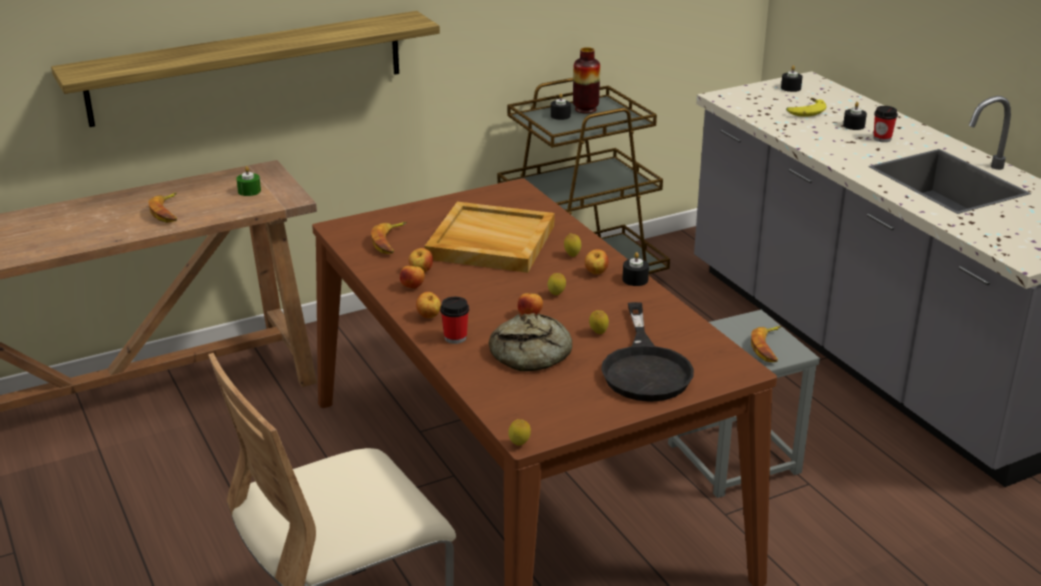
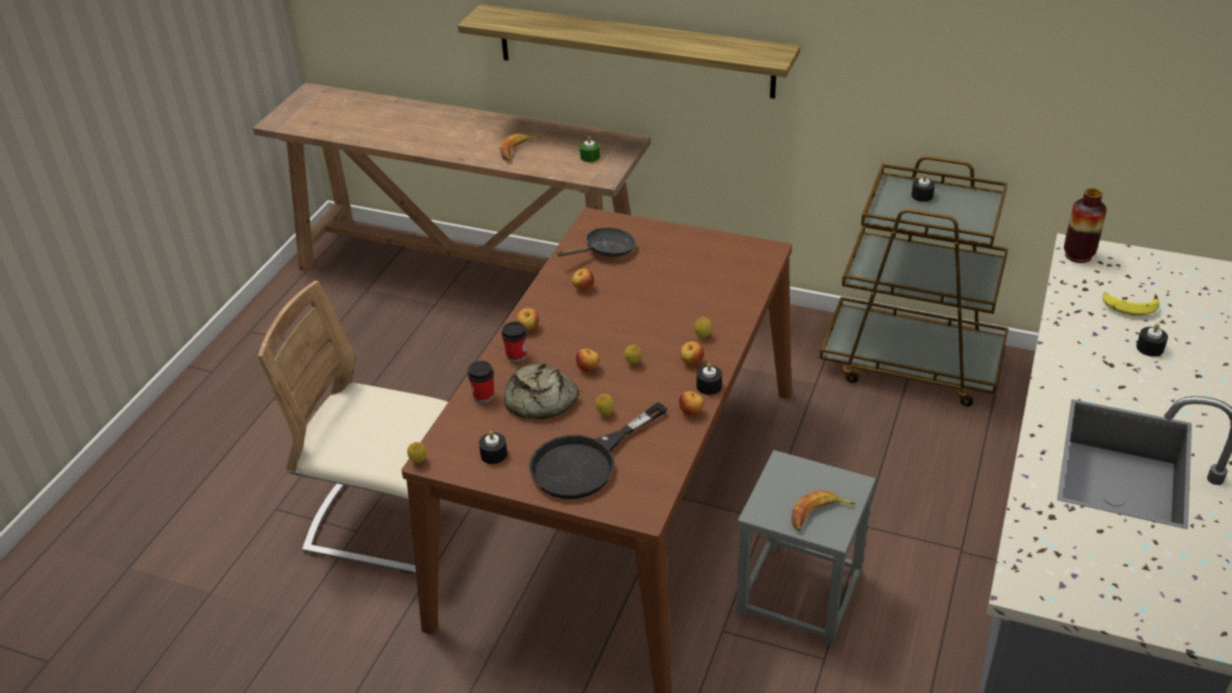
camera: 50 degrees right, 10 degrees up
(390, 242) = (605, 251): banana -> black frying pan
(412, 287) = (558, 298): apple -> apple (691, 412)
(489, 242) = (667, 290): beige tray -> none
(585, 109) = (956, 199): vase -> vase (1078, 255)
(791, 88) = (1170, 272): black candle -> black candle (494, 454)
(882, 139) = (1150, 378): cup -> cup (483, 396)

